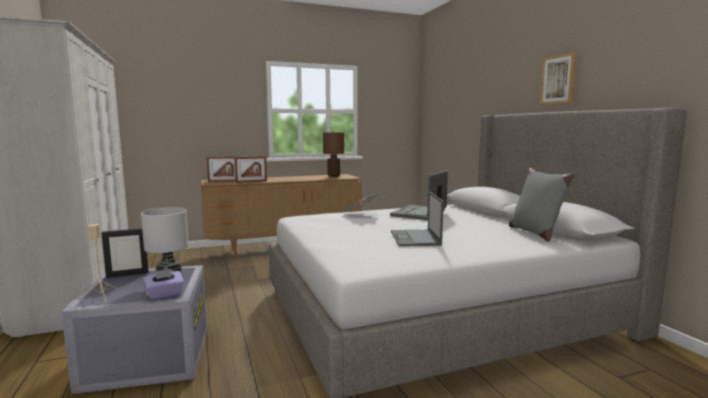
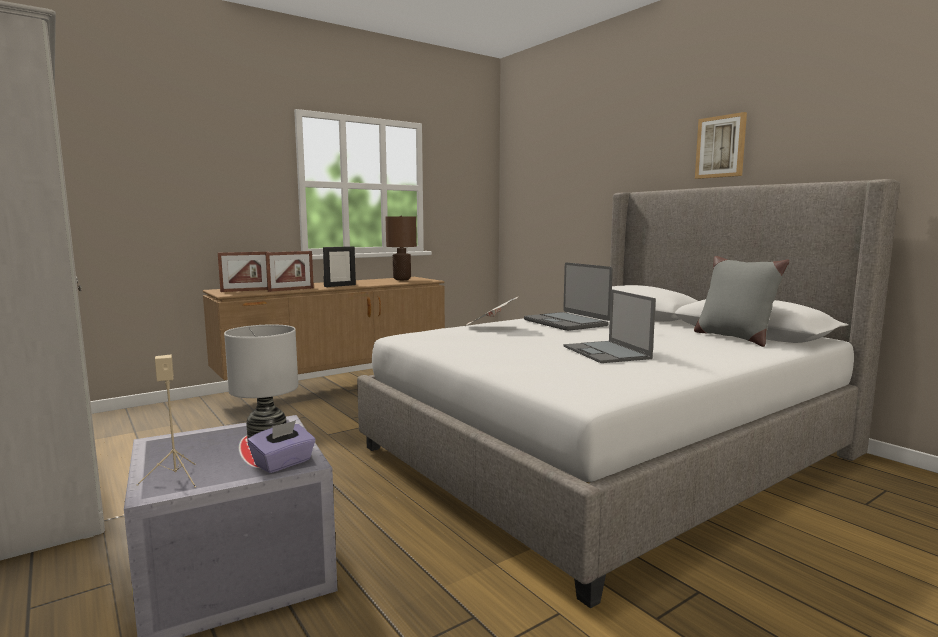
camera: 15 degrees left, 0 degrees up
(127, 274) = (183, 439): picture frame -> picture frame (340, 285)
(419, 213) = (566, 323): laptop -> laptop turned 45 degrees counterclockwise

